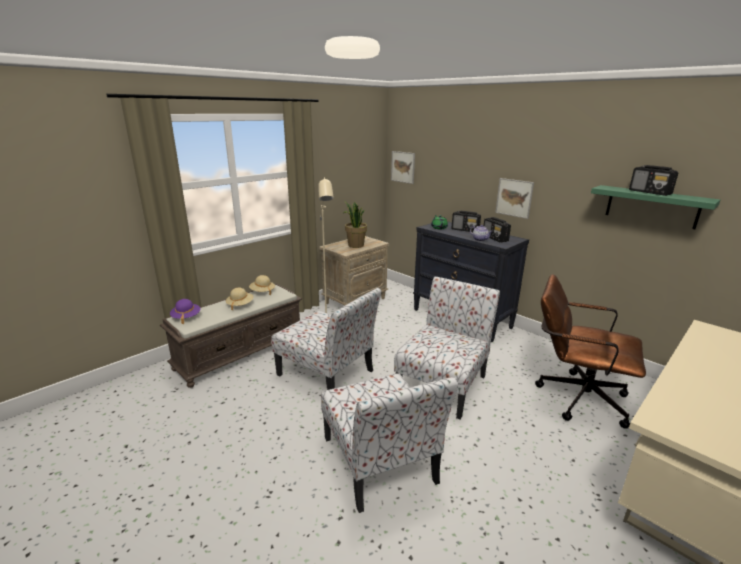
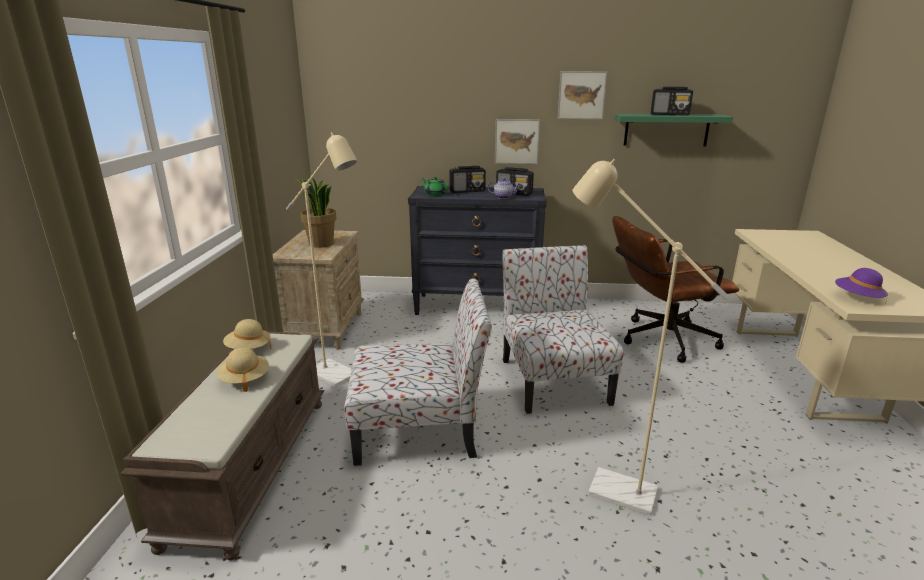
camera: 40 degrees left, 0 degrees up
(186, 317) = (174, 435): purple hat -> purple hat (857, 298)
(380, 462) = (609, 488): chair -> beige floor lamp
(403, 167) = (338, 120): picture -> picture (581, 95)

